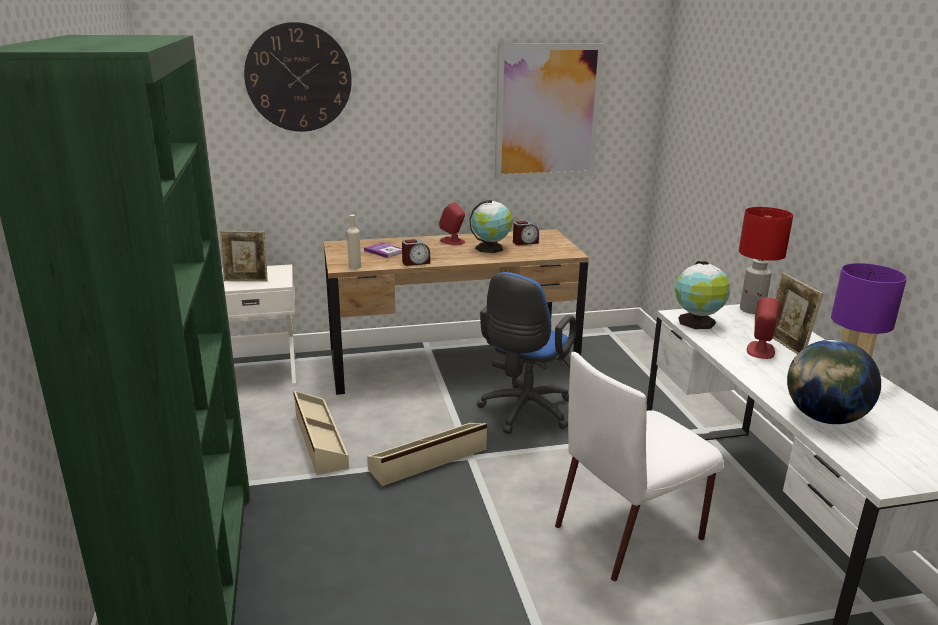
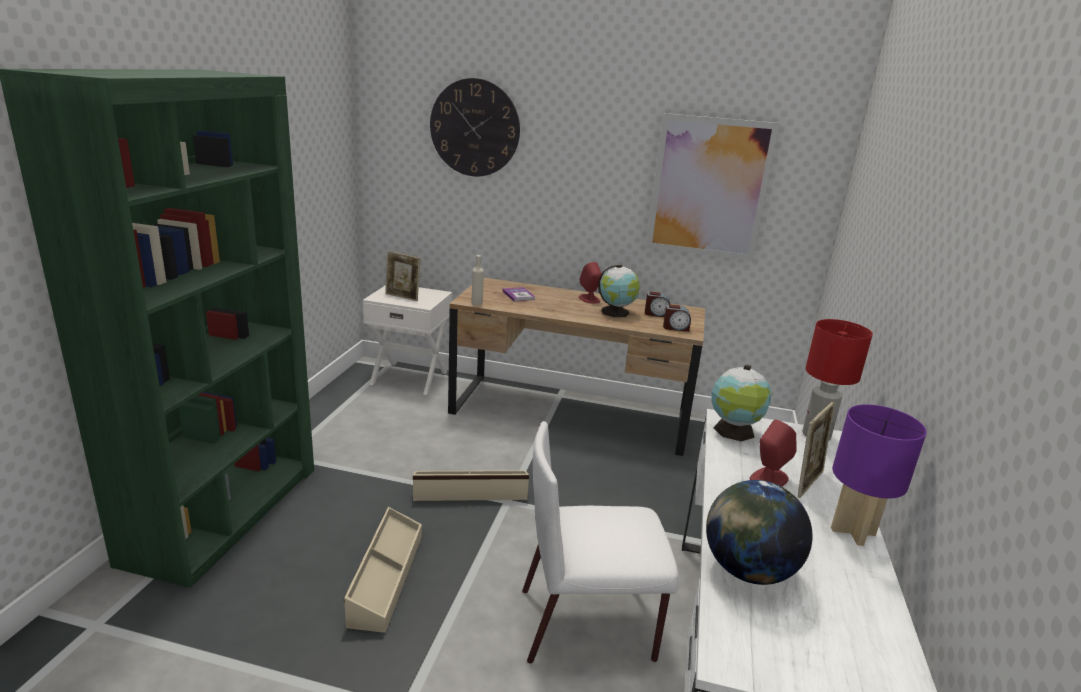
camera: 25 degrees right, 0 degrees up
(319, 440) = (400, 447): beige storage box -> beige storage box (385, 578)
(416, 262) = (532, 310): alarm clock -> alarm clock (676, 328)
(523, 413) = (592, 478): blue office chair -> none
(786, 345) = (807, 482): picture frame -> picture frame turned 150 degrees counterclockwise

